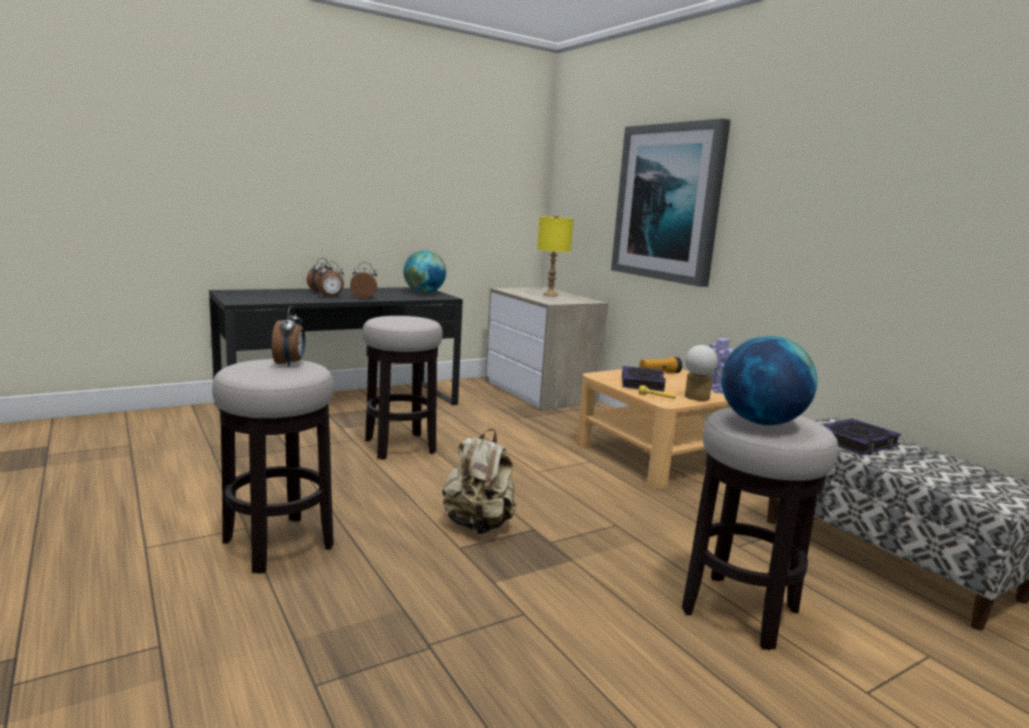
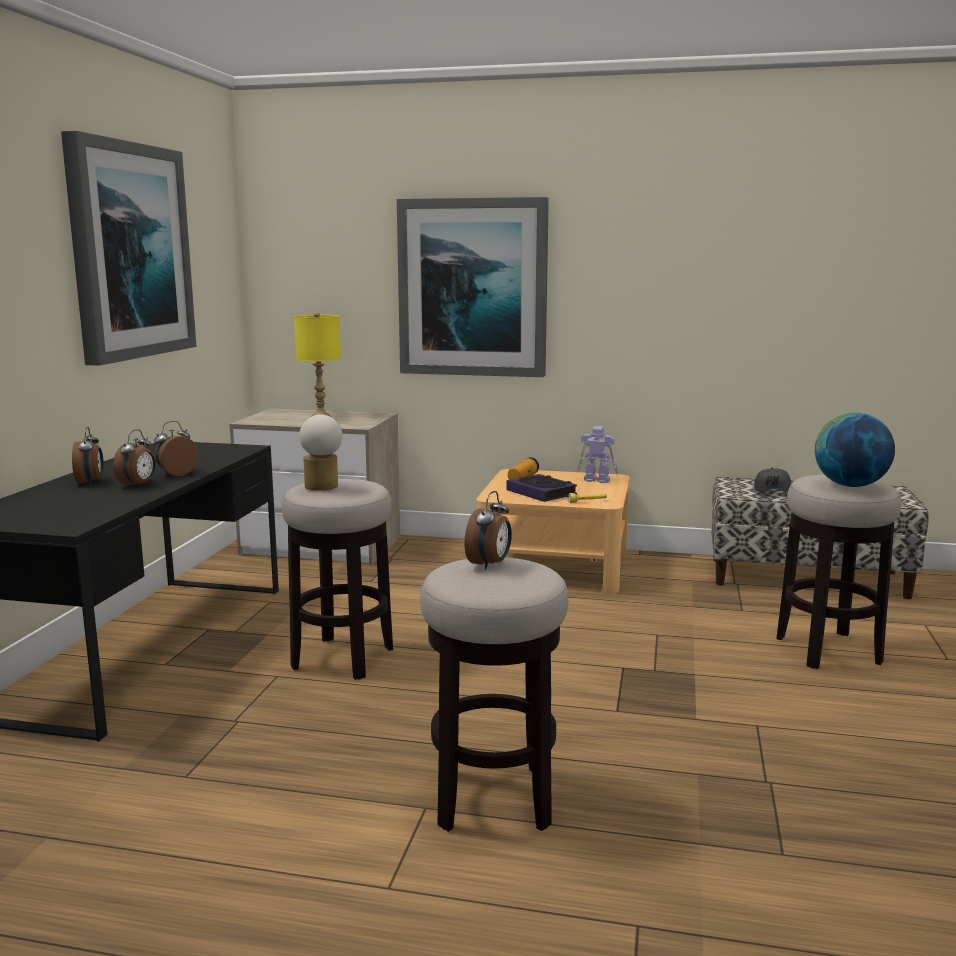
camera: 45 degrees left, 0 degrees up
(290, 363) = (490, 564): alarm clock -> alarm clock turned 75 degrees clockwise
(416, 158) = (129, 251): none -> picture
(424, 293) = (200, 449): globe -> none
(479, 525) = (584, 686): beige backpack -> none
(696, 398) = (607, 492): table lamp -> table lamp (322, 487)
(856, 442) = (773, 491): book -> grey cap

